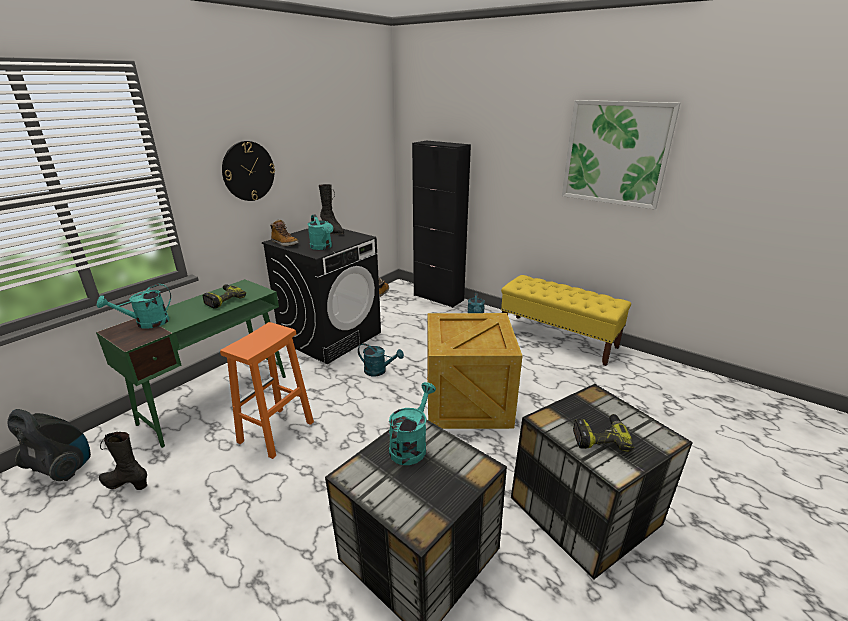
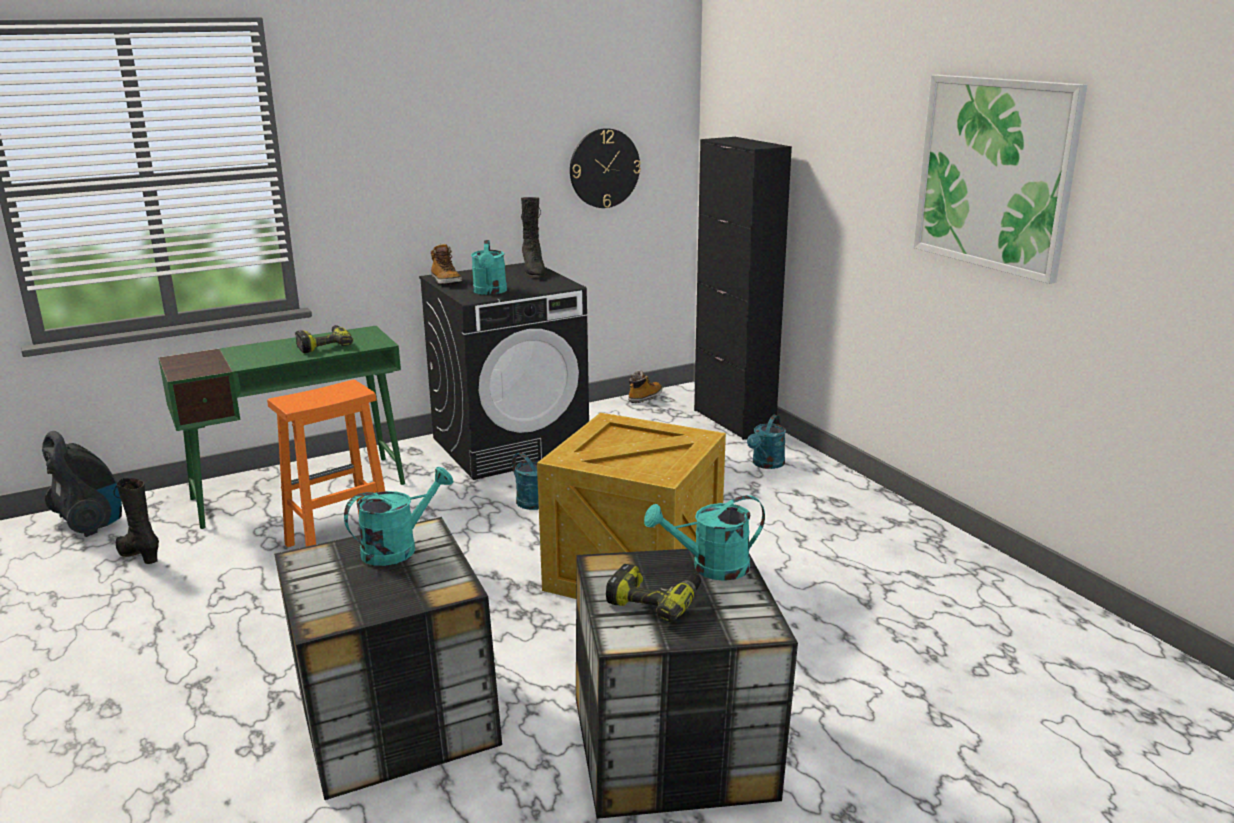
camera: 25 degrees right, 5 degrees down
(146, 323) = (215, 357): turquoise watering can -> turquoise watering can (710, 568)
(248, 171) = (410, 168): wall clock -> wall clock (604, 168)
(558, 339) = (889, 521): yellow bench -> none

